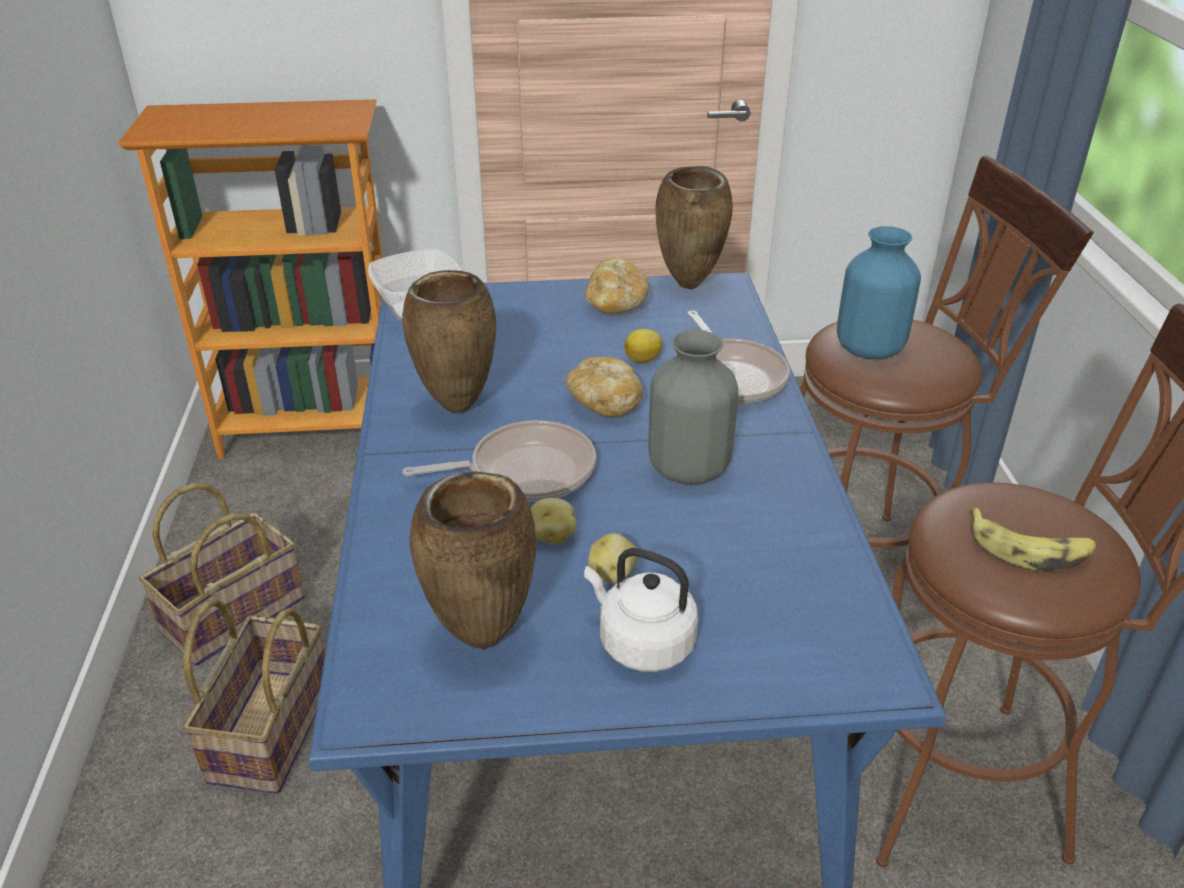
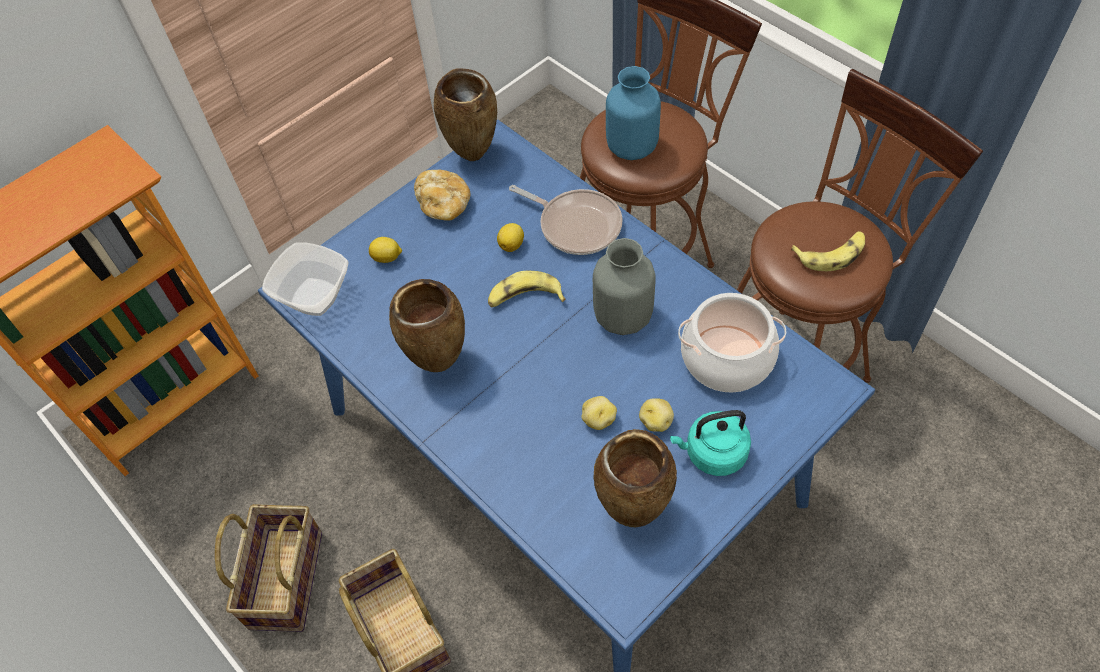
camera: 35 degrees left, 20 degrees up
(515, 315) = (387, 258): none -> lemon
(525, 471) = (534, 384): frying pan -> none
(604, 402) = (524, 297): bread -> banana
(642, 643) = (712, 453): white kettle -> turquoise kettle
(769, 567) = (727, 358): none -> cooking pot

